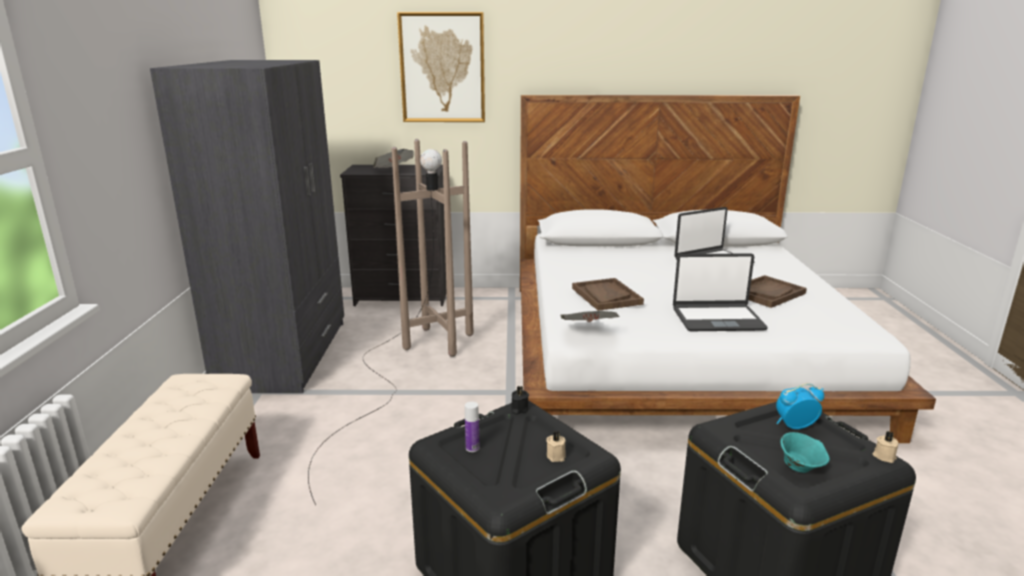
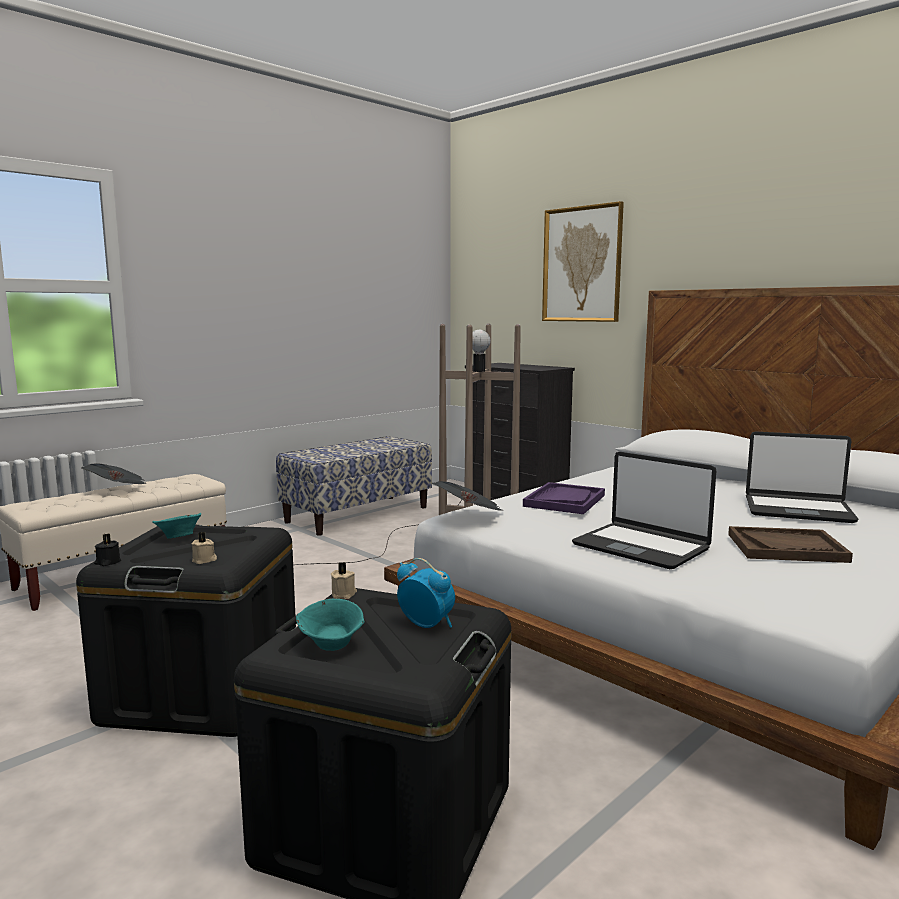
camera: 45 degrees right, 10 degrees down
(285, 354) = (358, 514): grey wardrobe -> bench
(393, 171) = (513, 366): newspaper -> newspaper (118, 490)
(472, 448) = (178, 538): bottle -> turquoise bowl
(518, 409) = (258, 530): black candle -> black candle (107, 562)
(606, 296) = (564, 500): brown tray -> purple tray
(884, 456) = (428, 677): beige candle -> beige candle (344, 594)

